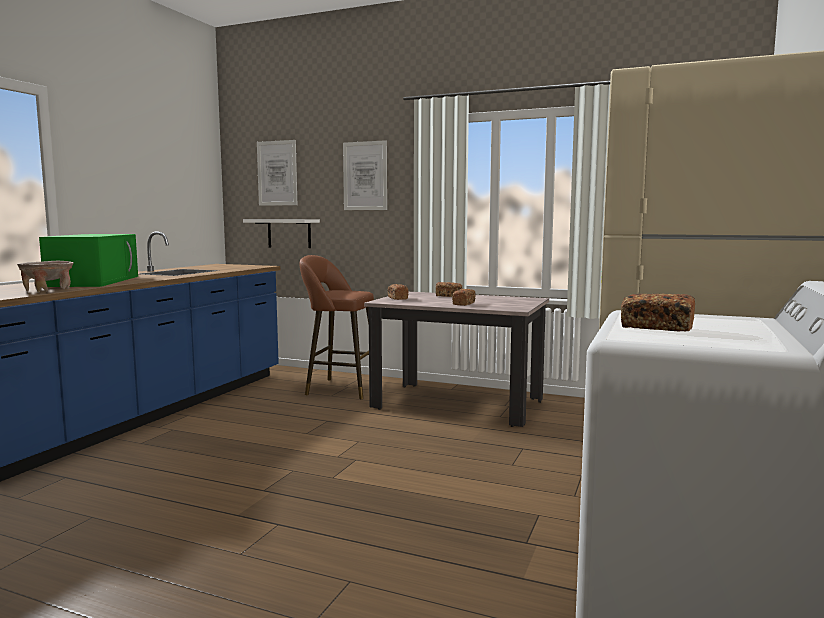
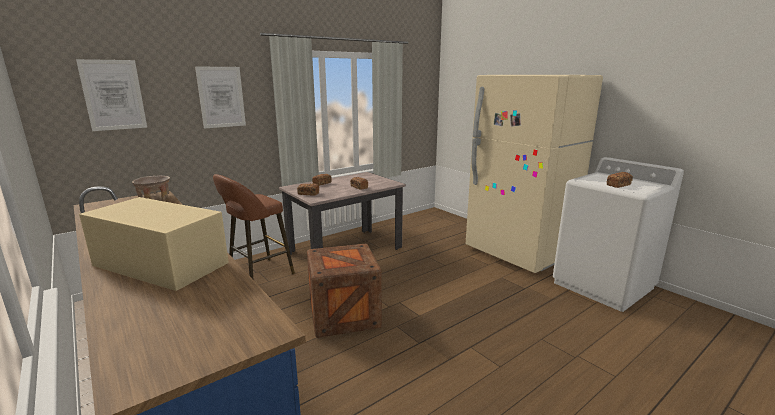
camera: 60 degrees left, 10 degrees up
(47, 290) = (225, 288): beige bowl -> beige bowl (154, 197)
(95, 281) = (158, 264): green microwave -> beige microwave
(289, 233) = (140, 156): white shelf -> none
(293, 440) = (344, 315): none -> crate

